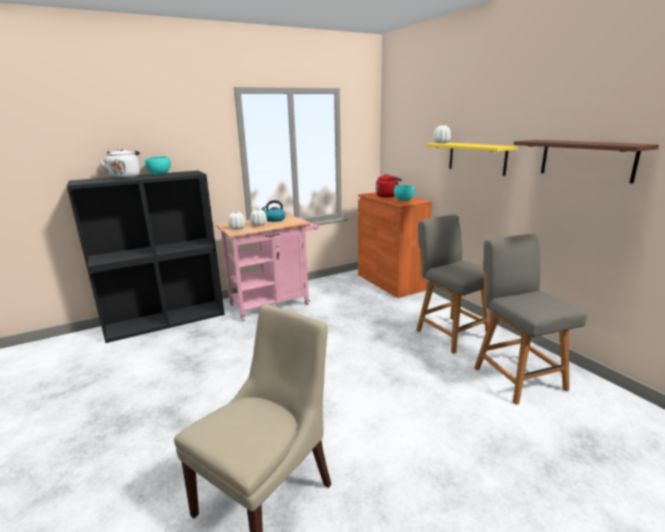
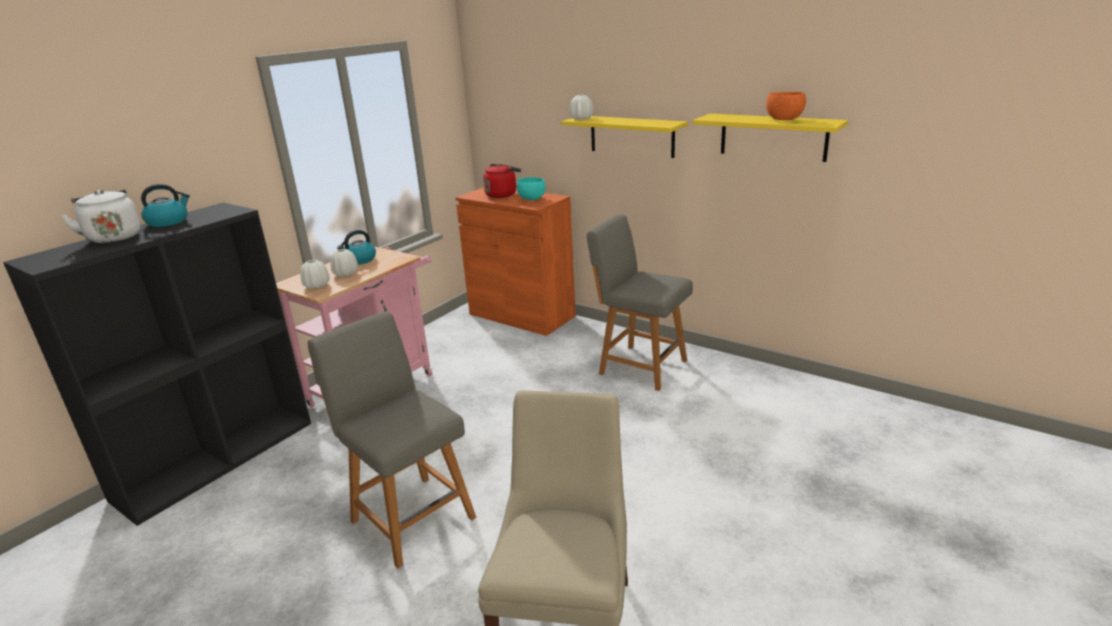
camera: 25 degrees left, 5 degrees up
(159, 174) = (168, 222): turquoise bowl -> kettle
(517, 376) = (738, 398): grey chair -> grey chair (410, 517)
(586, 160) = (773, 137): brown shelf -> yellow shelf
(594, 142) = (785, 120): none -> orange bowl

